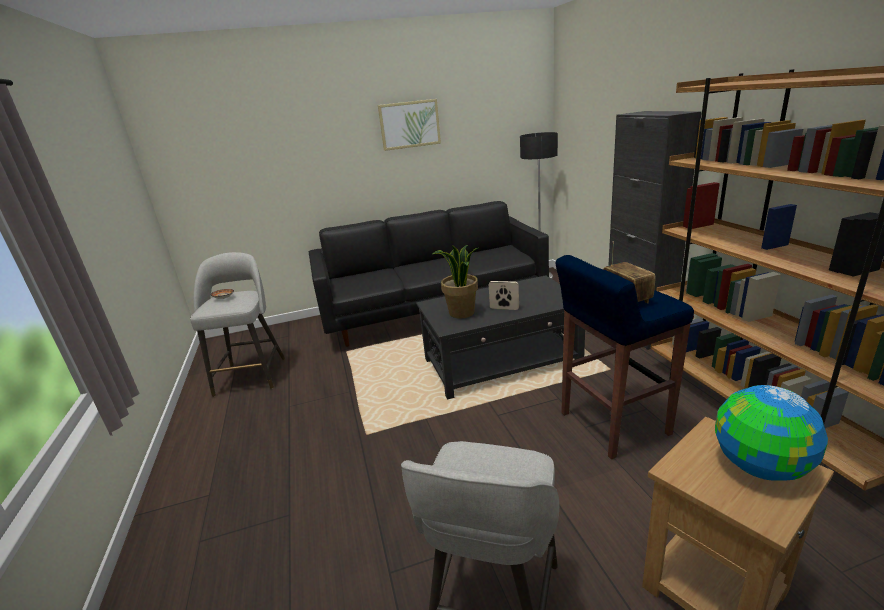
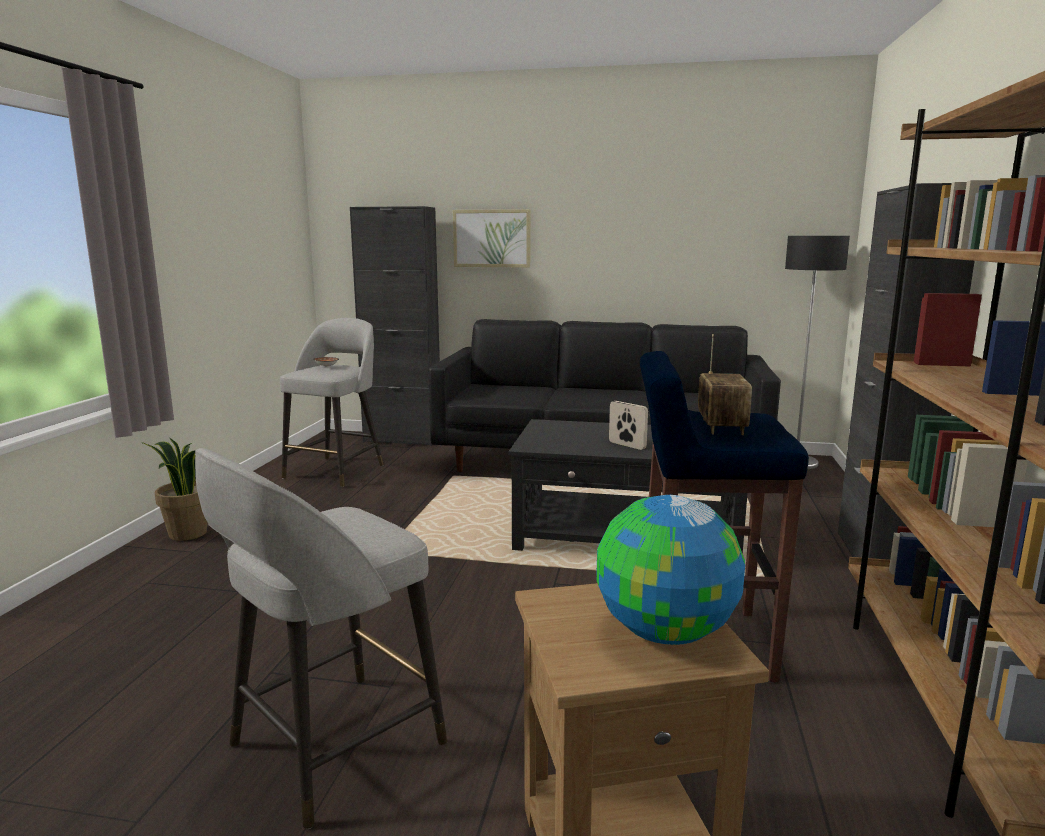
camera: 25 degrees right, 10 degrees down
(276, 330) = (402, 439): none -> black cabinet
(409, 124) = (626, 203): picture -> picture (492, 238)
(461, 313) = (567, 438): potted plant -> potted plant (187, 534)

